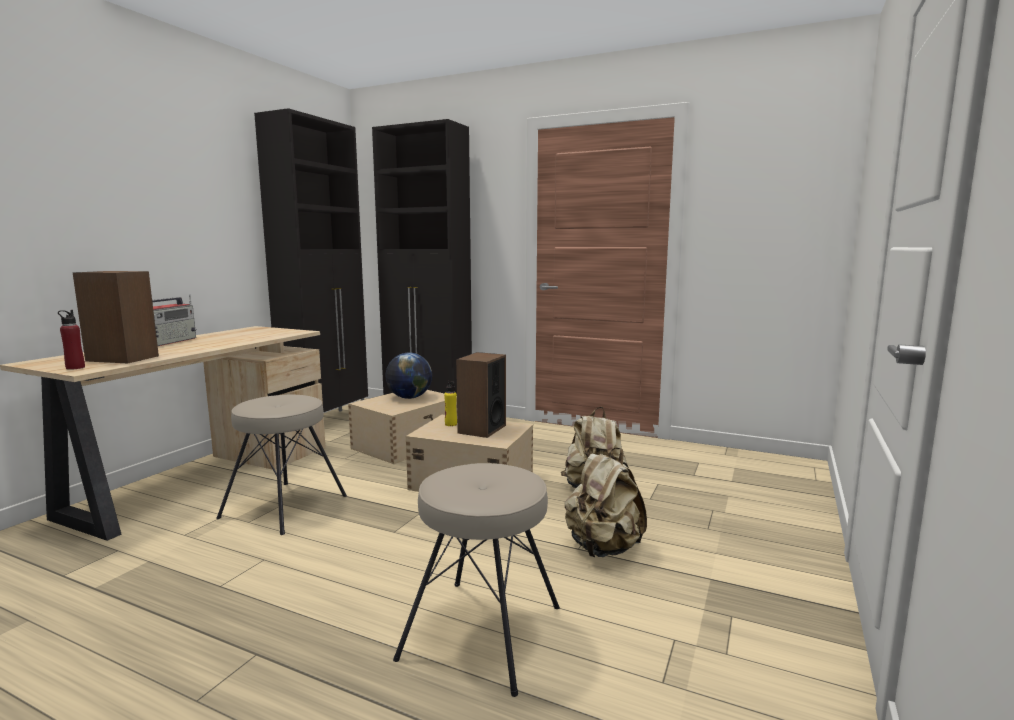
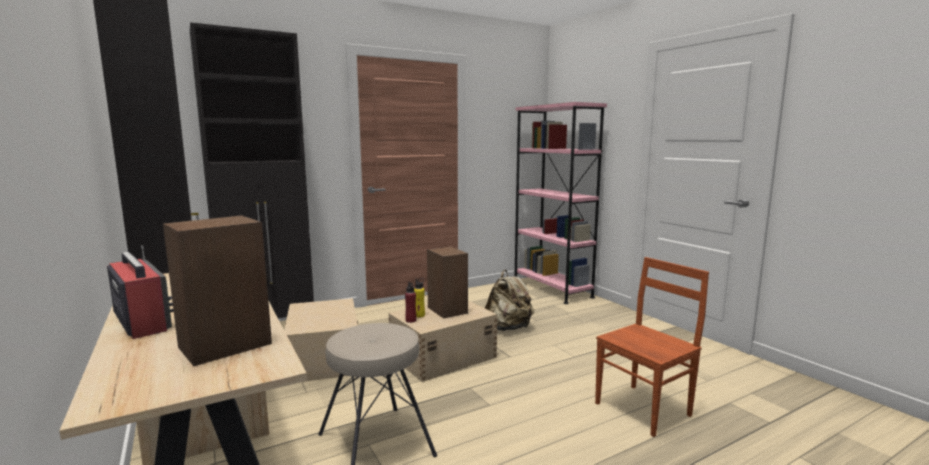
camera: 55 degrees left, 0 degrees up
(75, 367) = (240, 371): red bottle -> red bottle (411, 320)
(409, 397) = (319, 312): globe -> none
(483, 632) = (644, 409): beige stool -> brown chair
(603, 548) = (581, 350): beige backpack -> none
(785, 480) = (551, 289): none -> pink bookcase

